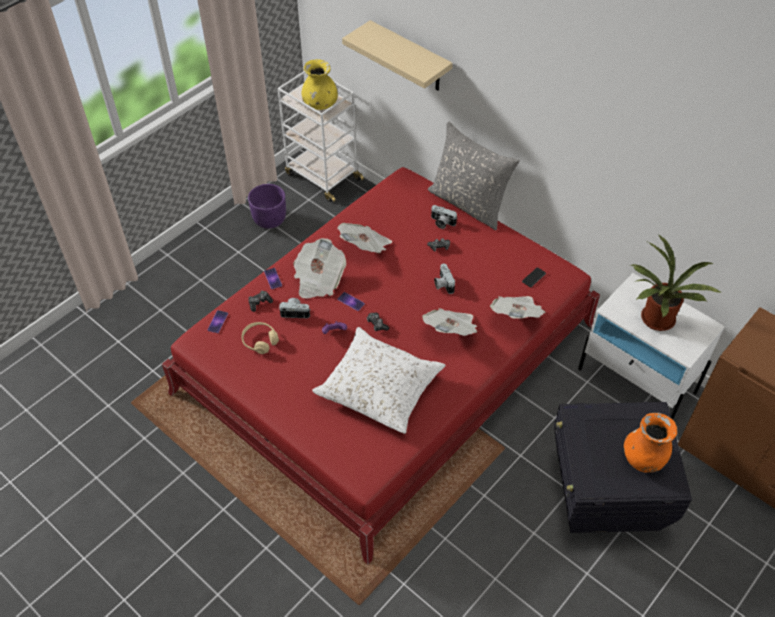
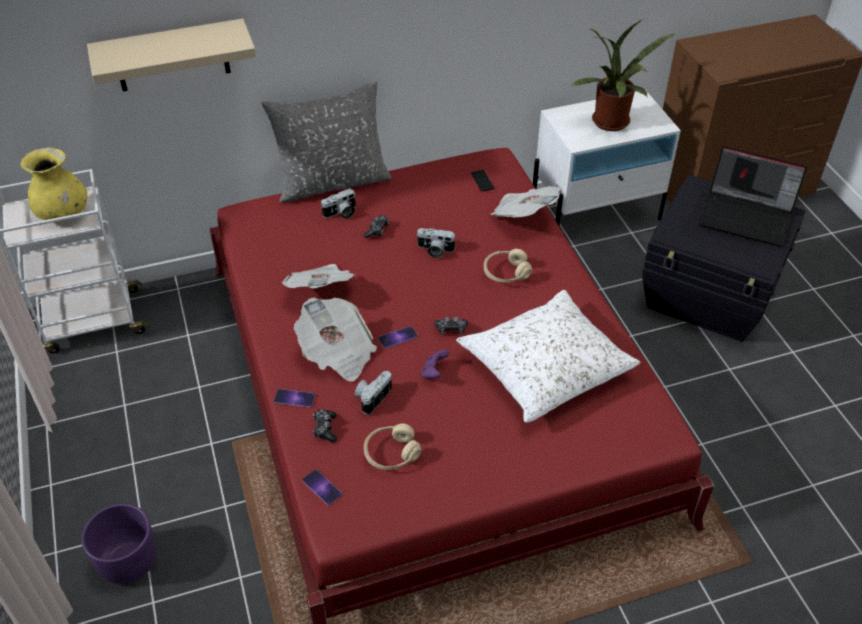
camera: 60 degrees left, 5 degrees down
(270, 219) = (109, 405): purple planter -> purple planter (129, 561)
(451, 331) = (506, 273): newspaper -> beige headphones
(644, 458) = (747, 216): orange vase -> laptop

